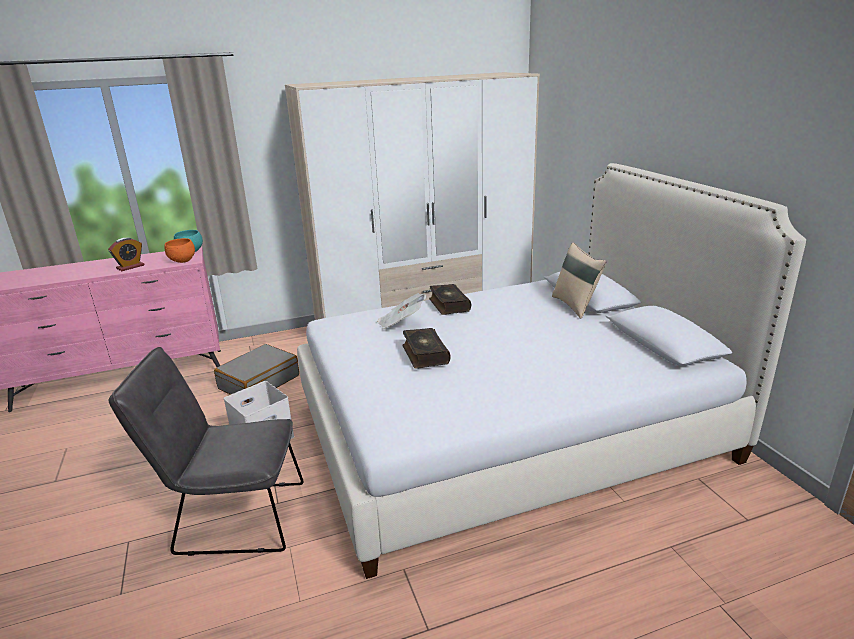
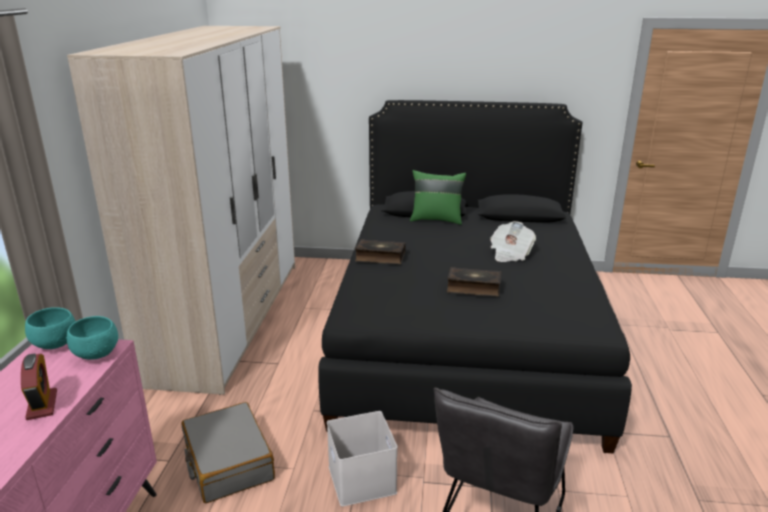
camera: 65 degrees left, 0 degrees up
(183, 261) = (98, 354): orange bowl -> turquoise bowl
(401, 323) = (400, 283): newspaper -> newspaper (510, 254)
(508, 430) = (464, 336): white bed -> black bed
(576, 306) = (436, 219): beige pillow -> green pillow

